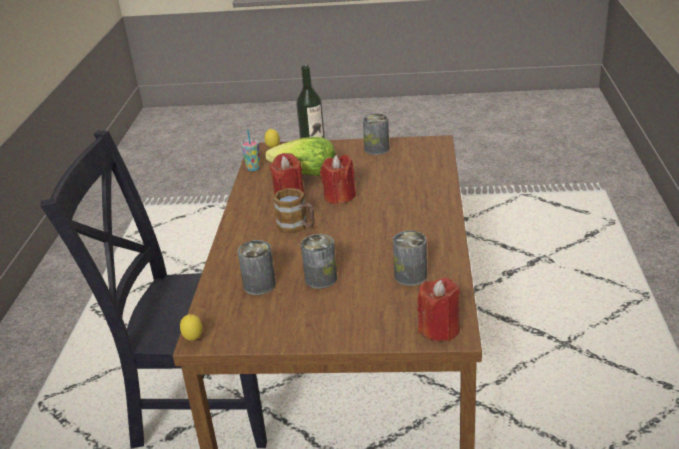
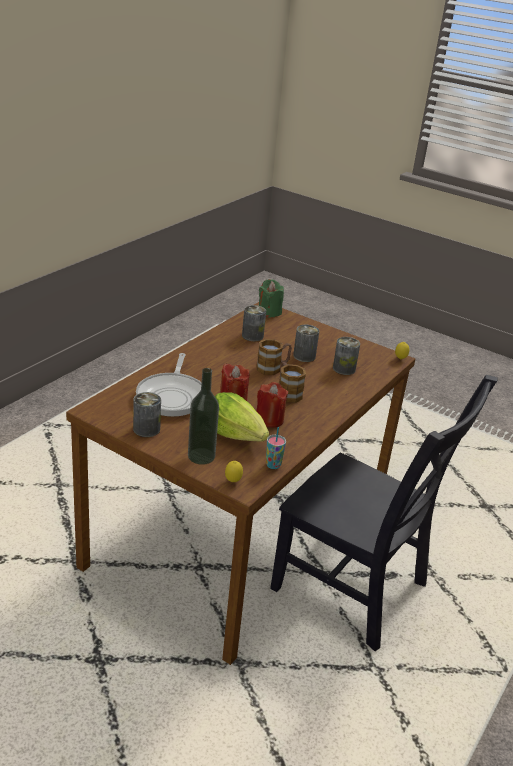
camera: 155 degrees left, 0 degrees up
(340, 246) = (273, 368): none -> mug
(394, 177) = (172, 396): none -> frying pan
(439, 329) = (269, 312): red candle -> green candle

